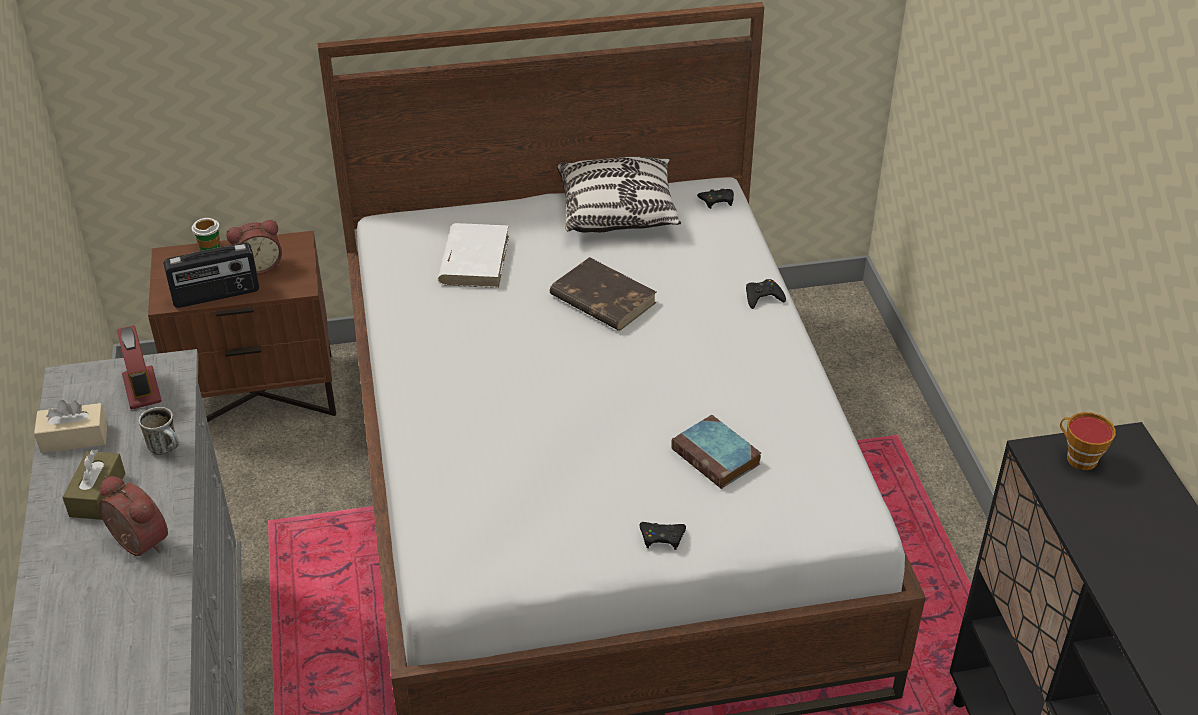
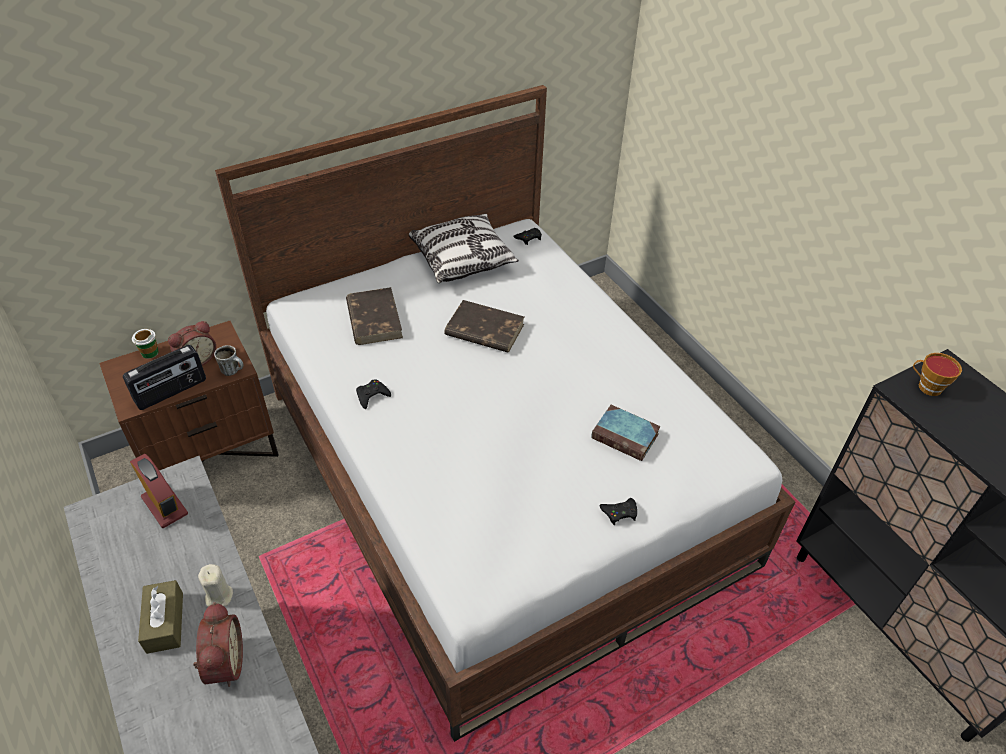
camera: 20 degrees left, 5 degrees up
(74, 437) = (119, 570): beige tissue box -> none
(136, 544) = (223, 663): alarm clock -> alarm clock turned 60 degrees clockwise
(158, 484) = (219, 596): none -> beige candle
(167, 449) = (212, 558): mug -> mug (234, 371)
(474, 259) = (374, 319): white book -> brown book
(763, 297) = (595, 304): black game controller -> black game controller (372, 396)

